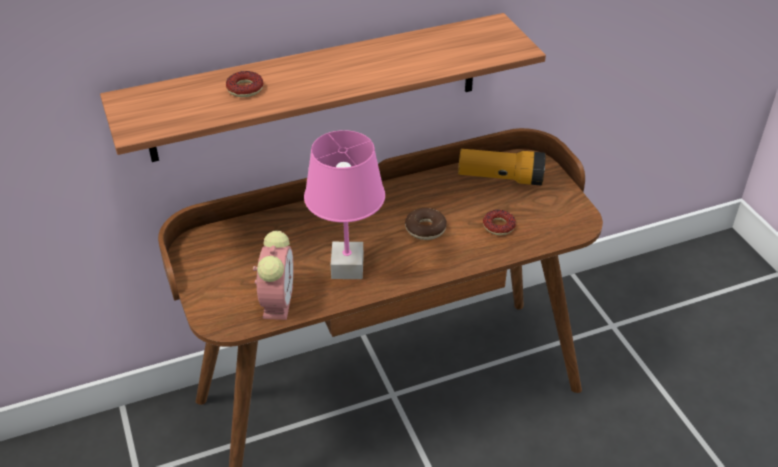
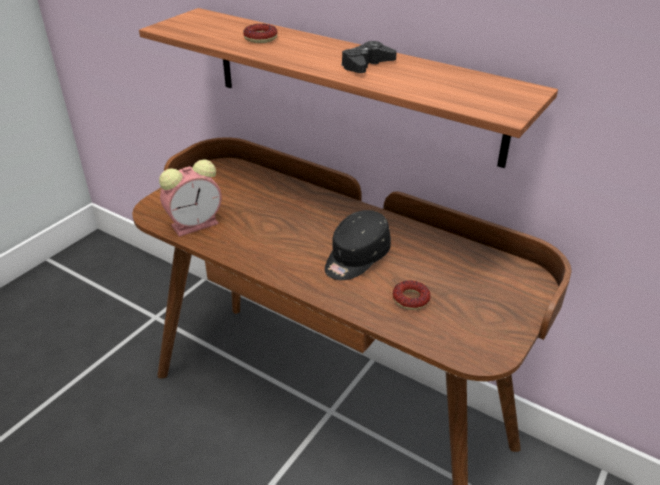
camera: 55 degrees right, 5 degrees down
(347, 267) = (265, 238): pink table lamp -> none
(373, 63) = (366, 65): none -> black game controller
(425, 229) = (356, 258): donut -> black cap
(500, 178) = (480, 272): flashlight -> none

